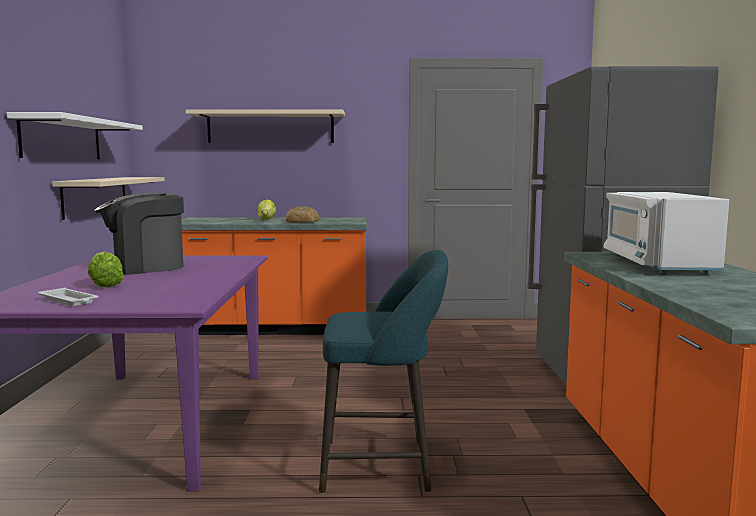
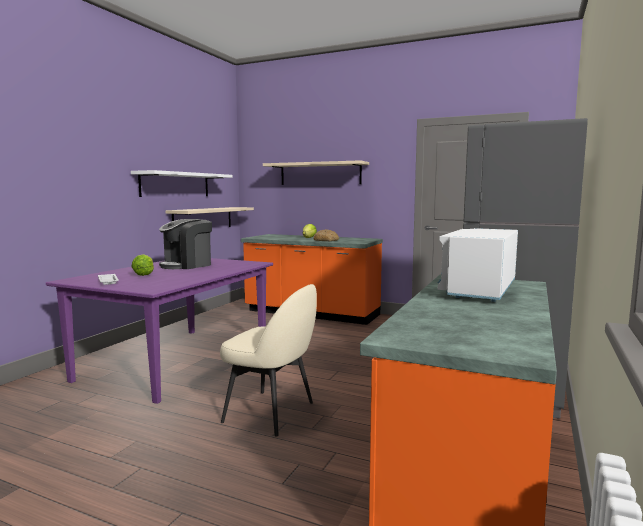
camera: 25 degrees right, 0 degrees up
(144, 268) = (187, 265): coffee machine -> coffee machine turned 45 degrees counterclockwise
(383, 466) = (271, 413): turquoise stool -> beige chair

